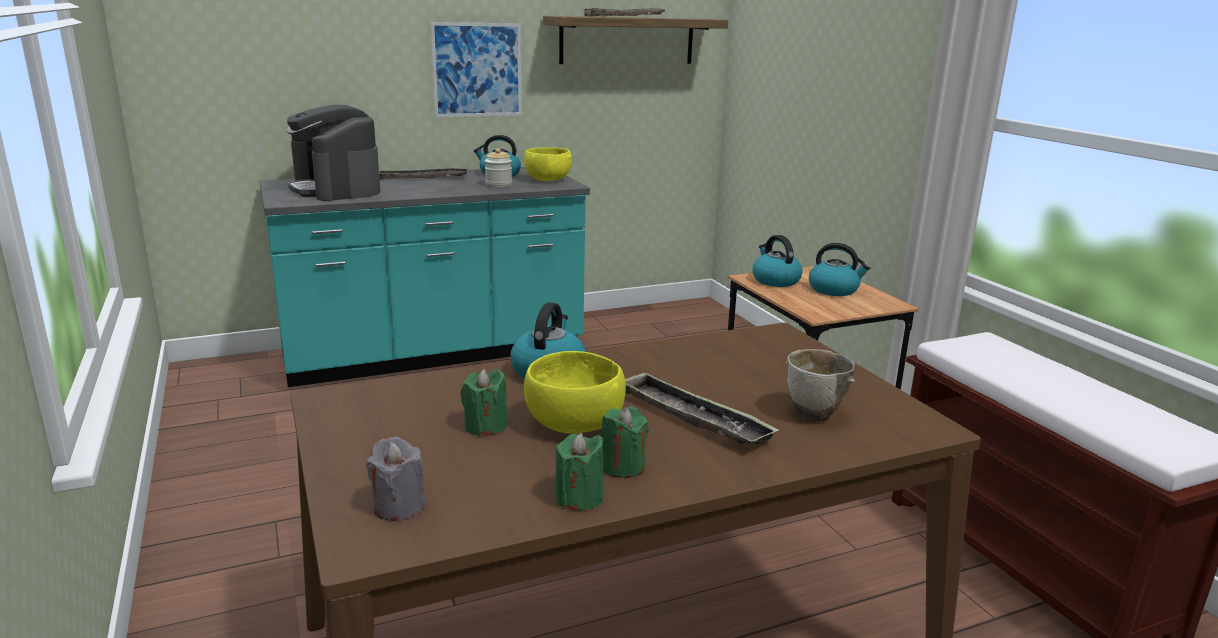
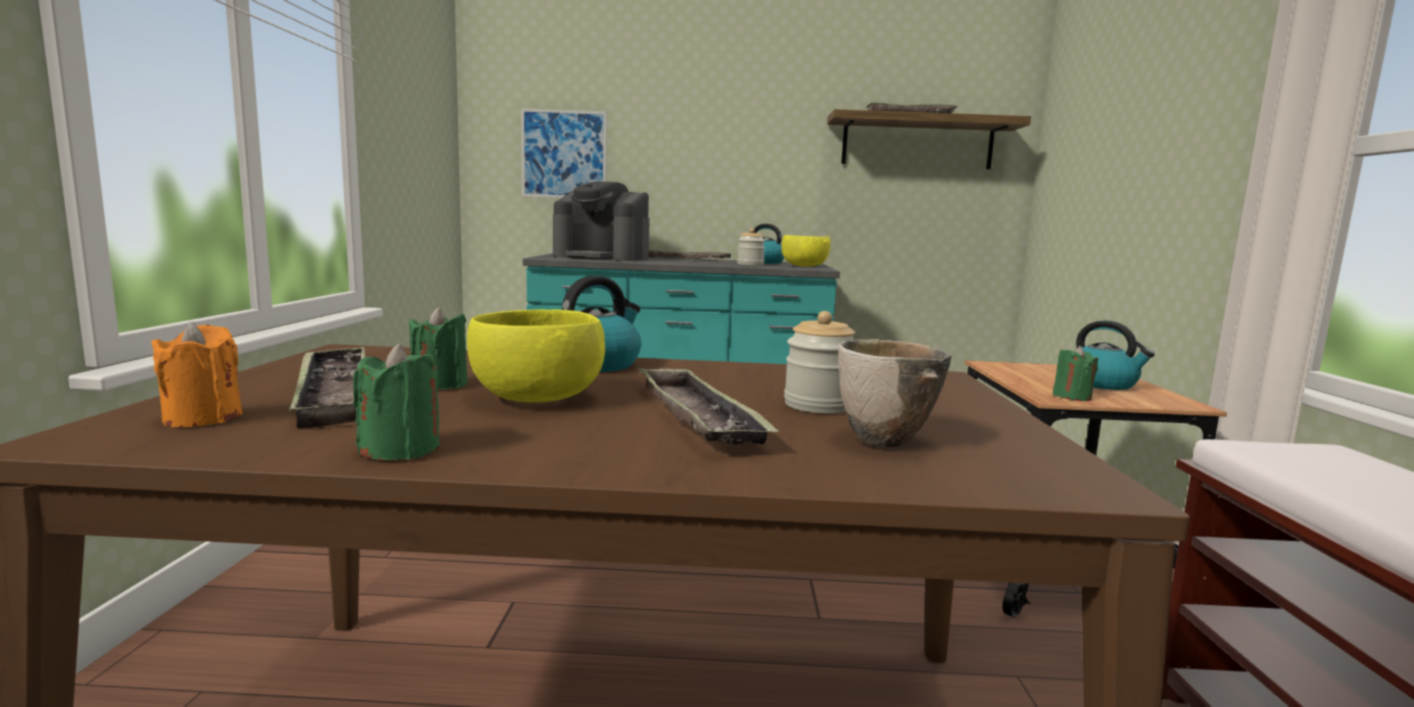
camera: 25 degrees right, 10 degrees down
(336, 189) = (602, 257): coffee machine -> coffee machine turned 60 degrees counterclockwise
(398, 507) = (203, 418): grey candle -> orange candle
(432, 456) = (334, 394): none -> tray
(477, 70) = (757, 166): picture -> picture (564, 154)
(622, 466) = (516, 436): green candle -> green candle (1072, 396)
(745, 386) = (818, 405): none -> jar
(775, 280) = (1023, 369): kettle -> none

